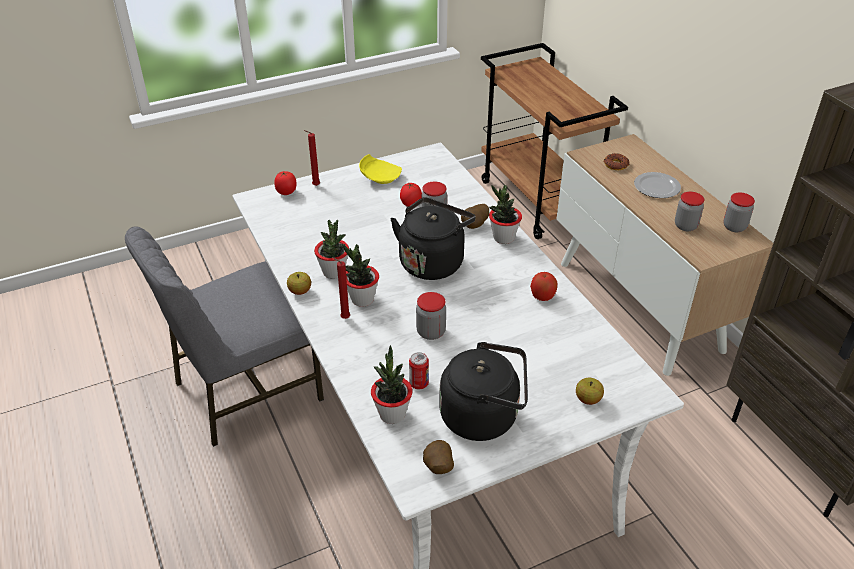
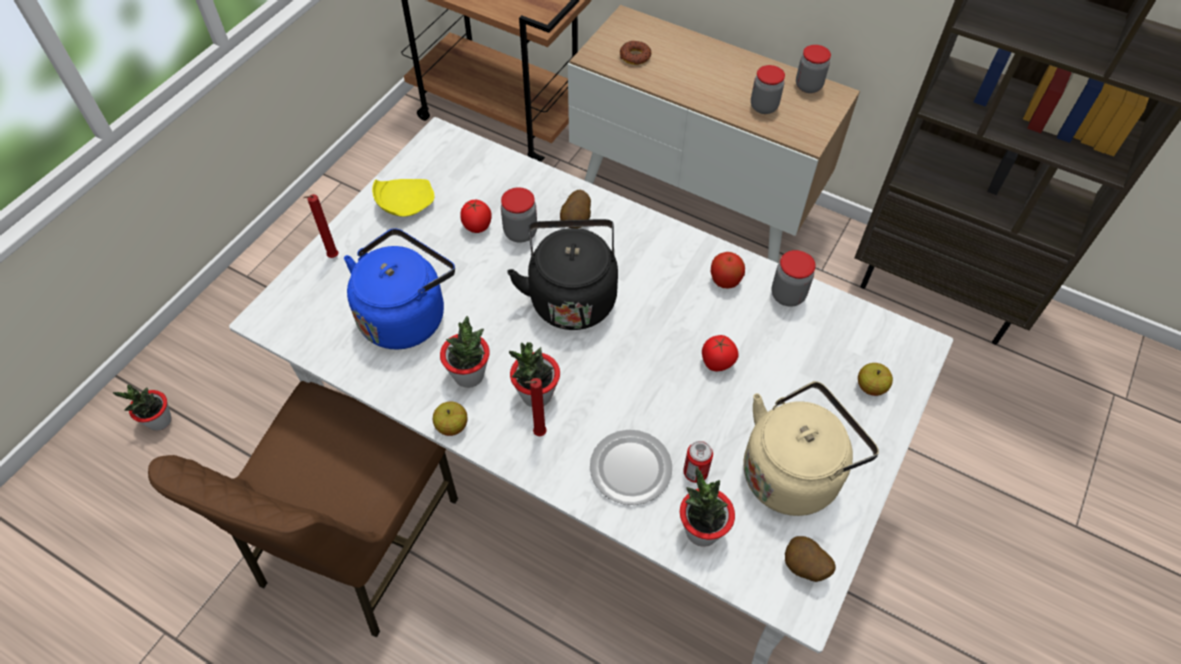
camera: 35 degrees left, 15 degrees up
(245, 390) = (355, 543): grey chair -> brown chair
(286, 192) = (303, 286): tomato -> tomato (717, 363)
(327, 229) = (406, 315): none -> blue kettle
(431, 332) = (650, 395): jar -> jar (787, 295)
(484, 416) = (794, 472): black kettle -> beige kettle
(503, 238) = (621, 222): potted plant -> potted plant (159, 421)
(656, 187) = (697, 68): plate -> plate (629, 468)

